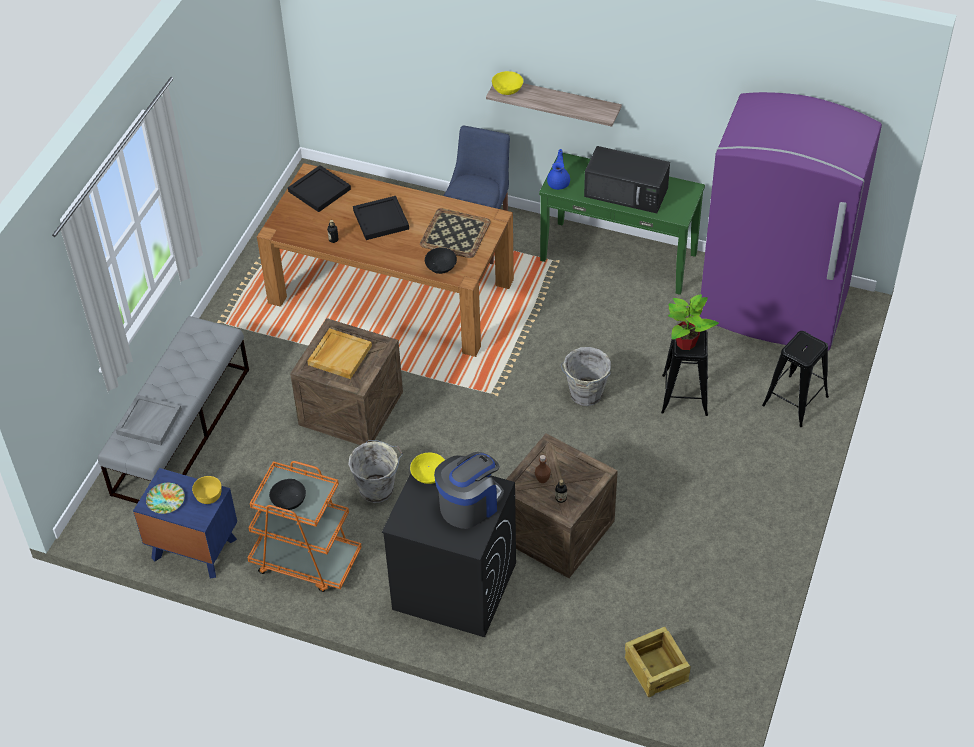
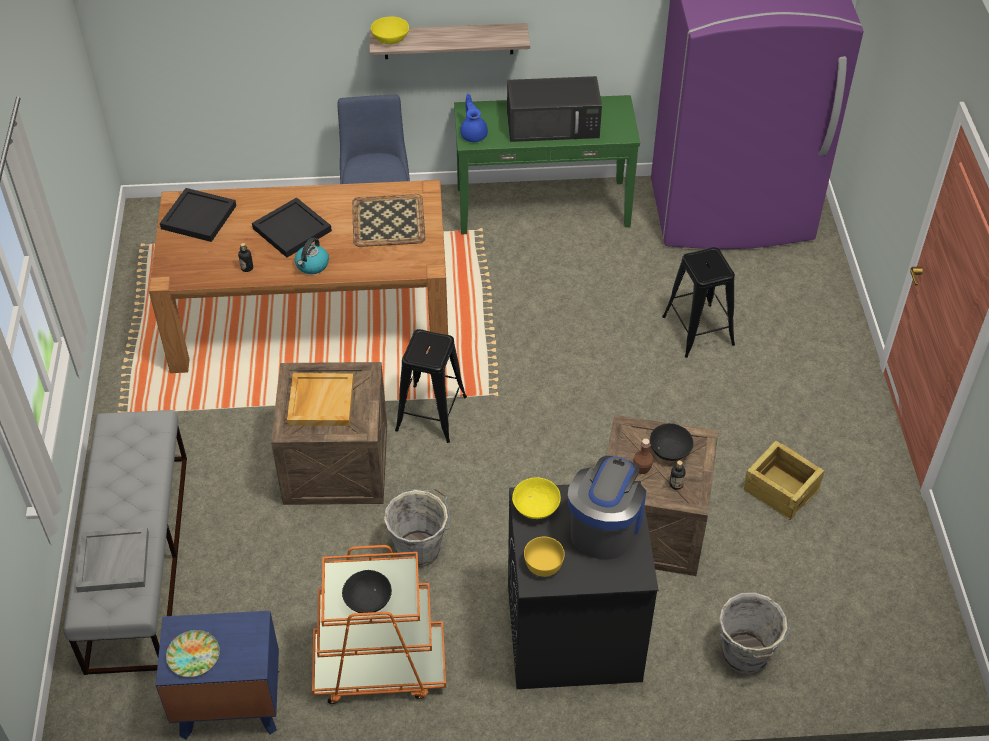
camera: 25 degrees left, 0 degrees up
(209, 496) = (248, 630): yellow bowl -> yellow bowl (544, 564)
(380, 251) = (312, 265): none -> kettle
(441, 267) = (394, 263): black bowl -> black bowl (670, 450)
(585, 395) = (594, 363): grey bucket -> grey bucket (745, 656)
(656, 669) = (851, 645): crate -> crate (780, 489)
(686, 343) = (705, 267): potted plant -> none
(795, 401) = (813, 301): black stool -> black stool (431, 413)

